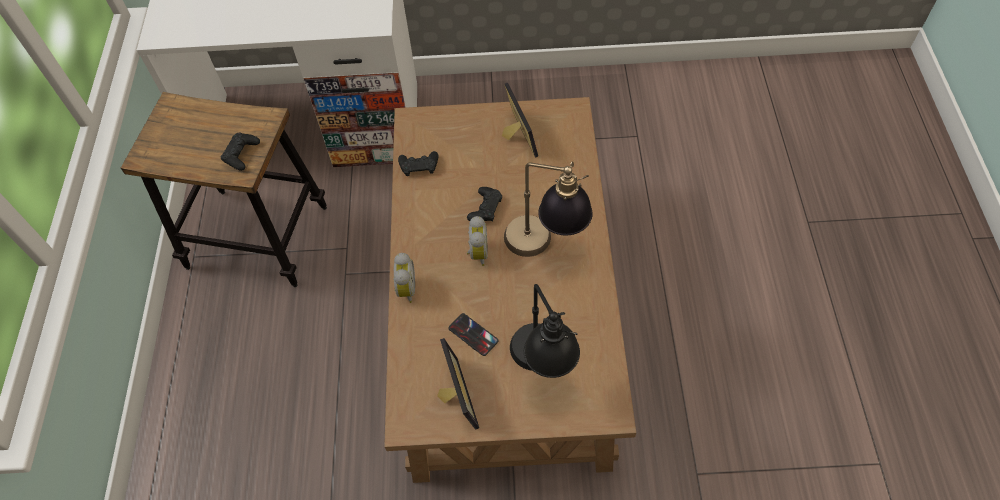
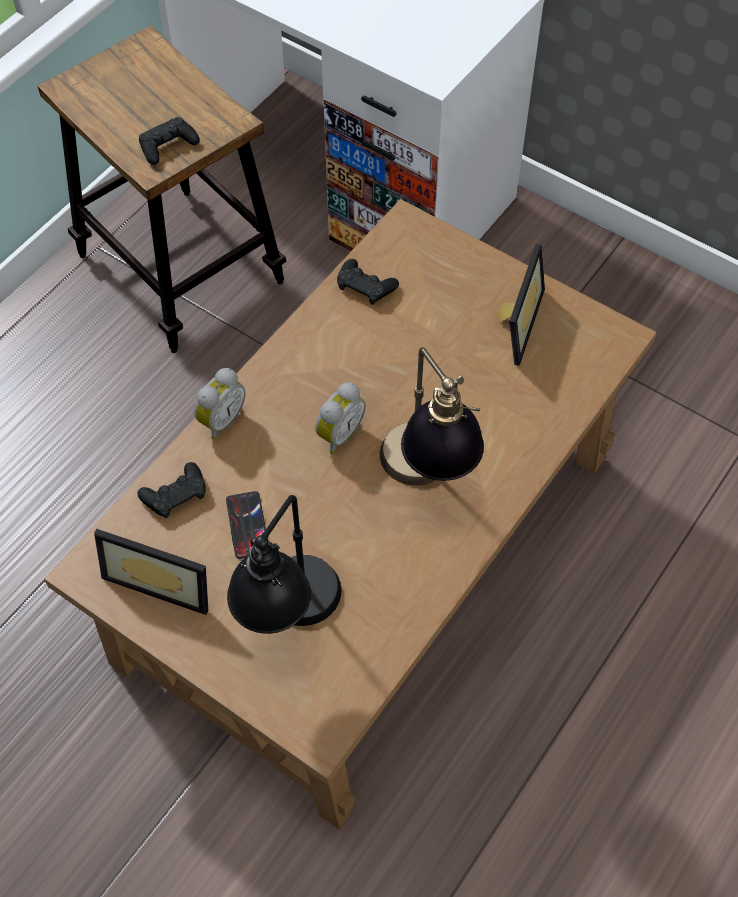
camera: 35 degrees right, 0 degrees up
(453, 396) = (162, 578): picture frame -> picture frame turned 90 degrees clockwise
(485, 208) = (396, 387): black game controller -> black game controller (175, 494)

